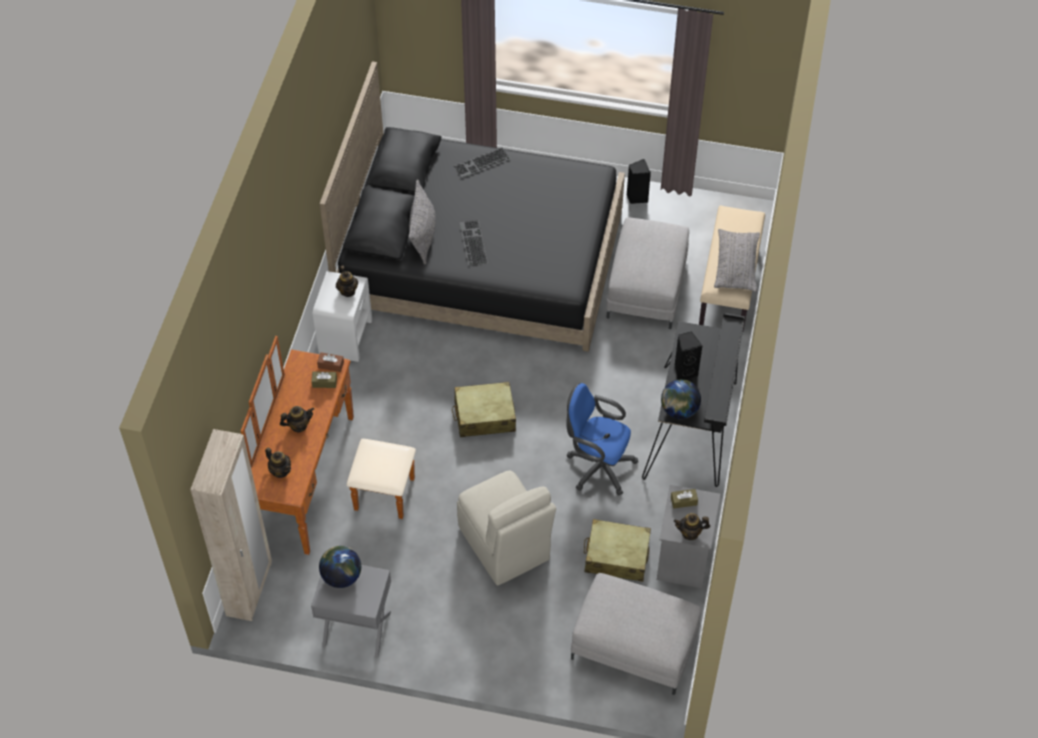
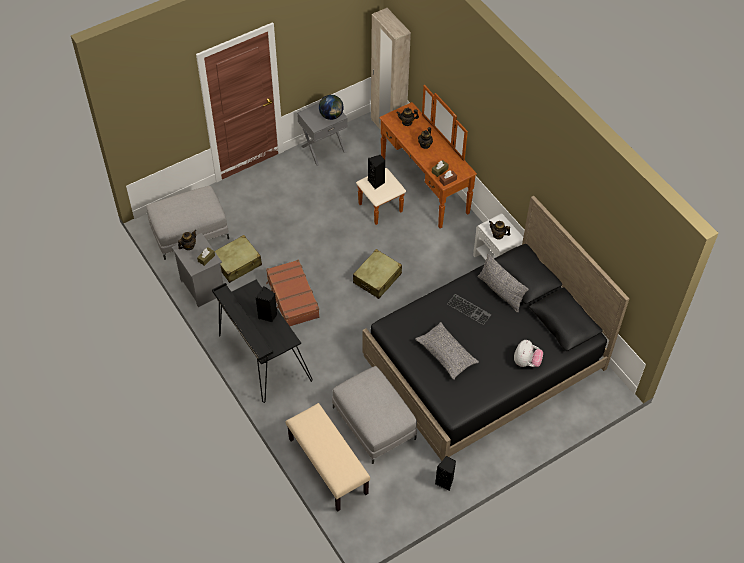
camera: 135 degrees right, 0 degrees up
(383, 468) = (376, 182): none -> black speaker
(482, 163) = (526, 362): keyboard -> plush toy
(505, 545) = (297, 228): beige chair -> none
(597, 466) = (292, 298): blue office chair -> brown suitcase
(679, 410) = (250, 292): globe -> none
(736, 266) = (315, 434): grey pillow -> grey pillow (446, 354)

